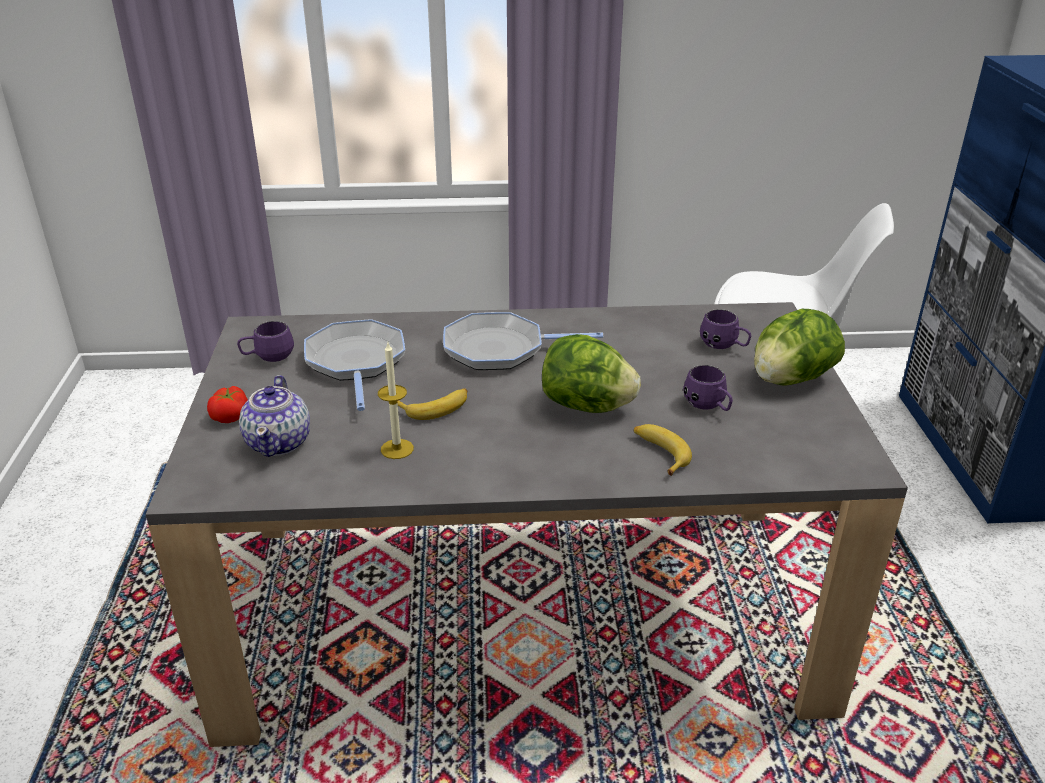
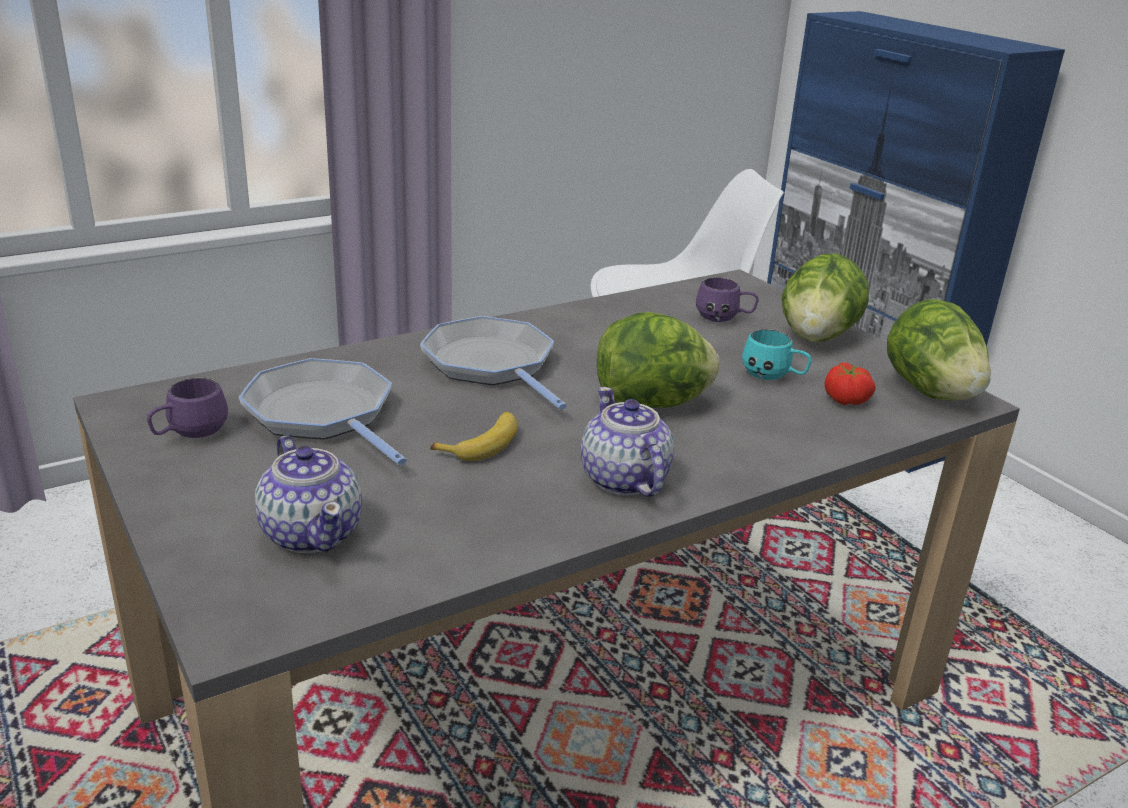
camera: 30 degrees left, 5 degrees down
(231, 417) = (206, 518): tomato -> tomato (846, 399)
(397, 449) = (482, 500): candle -> none
(500, 349) = (492, 365): frying pan -> frying pan turned 90 degrees clockwise
(503, 460) = (623, 480): none -> teapot
(659, 453) = (777, 432): banana -> none
(708, 407) = (773, 377): purple mug -> turquoise mug
(836, 452) = (930, 391): none -> lettuce

